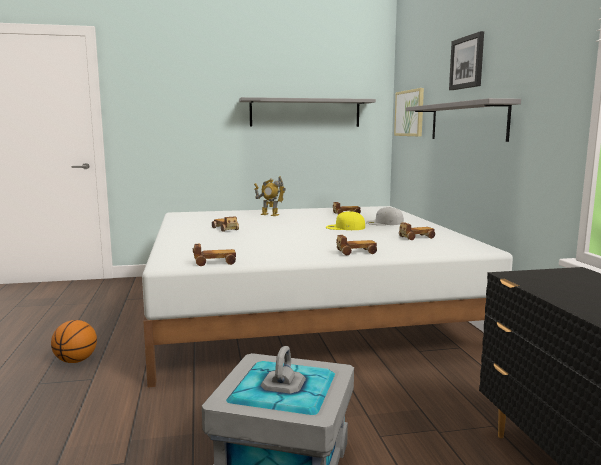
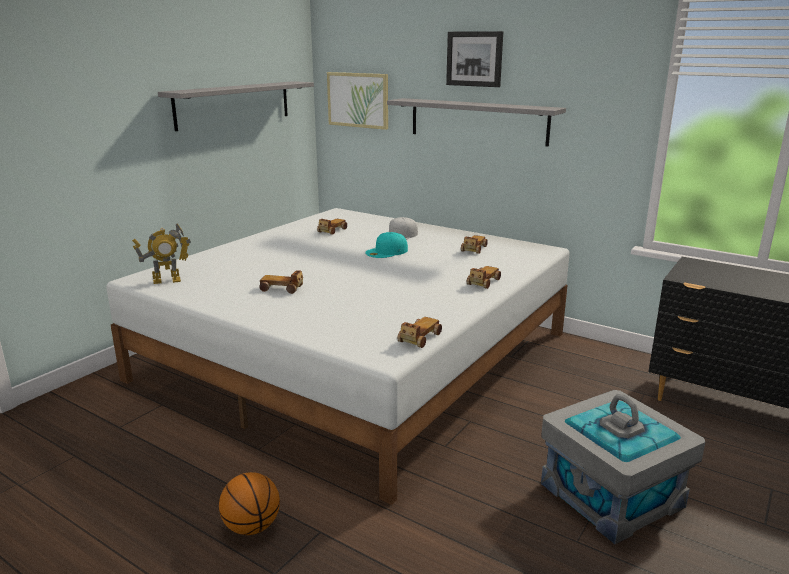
camera: 45 degrees left, 10 degrees up
(270, 214) = (259, 252): toy robot -> toy robot (167, 280)
(345, 227) = (386, 252): yellow cap -> turquoise cap

